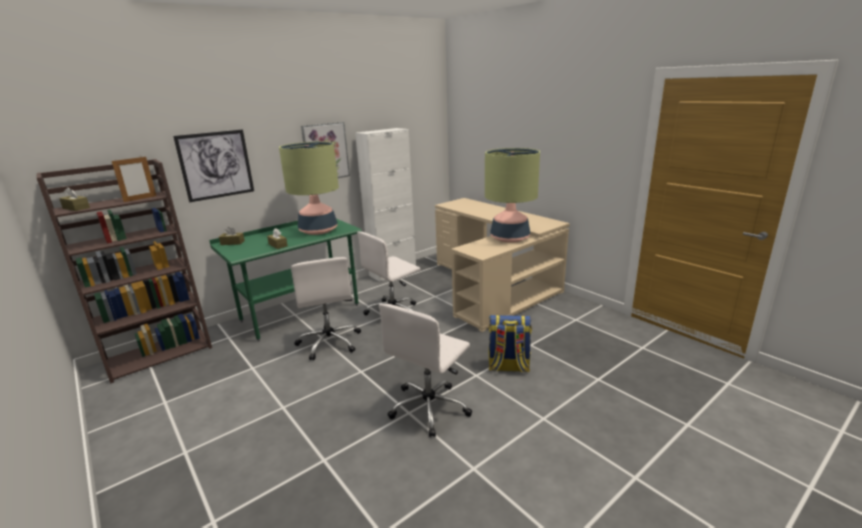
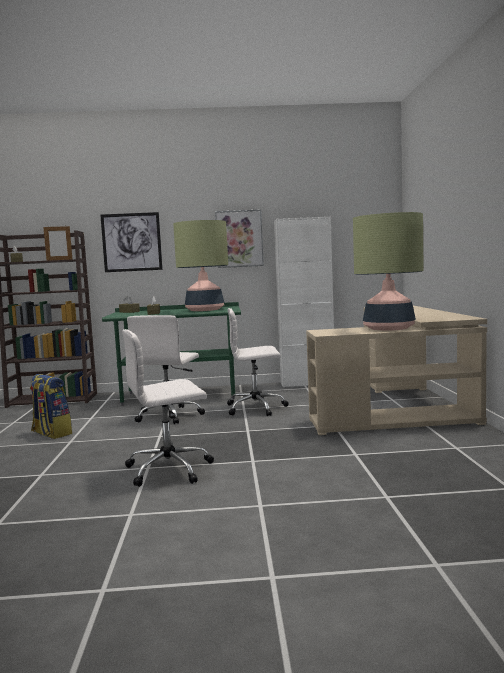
camera: 35 degrees right, 15 degrees down
(508, 367) = (297, 463): backpack -> backpack (51, 434)

